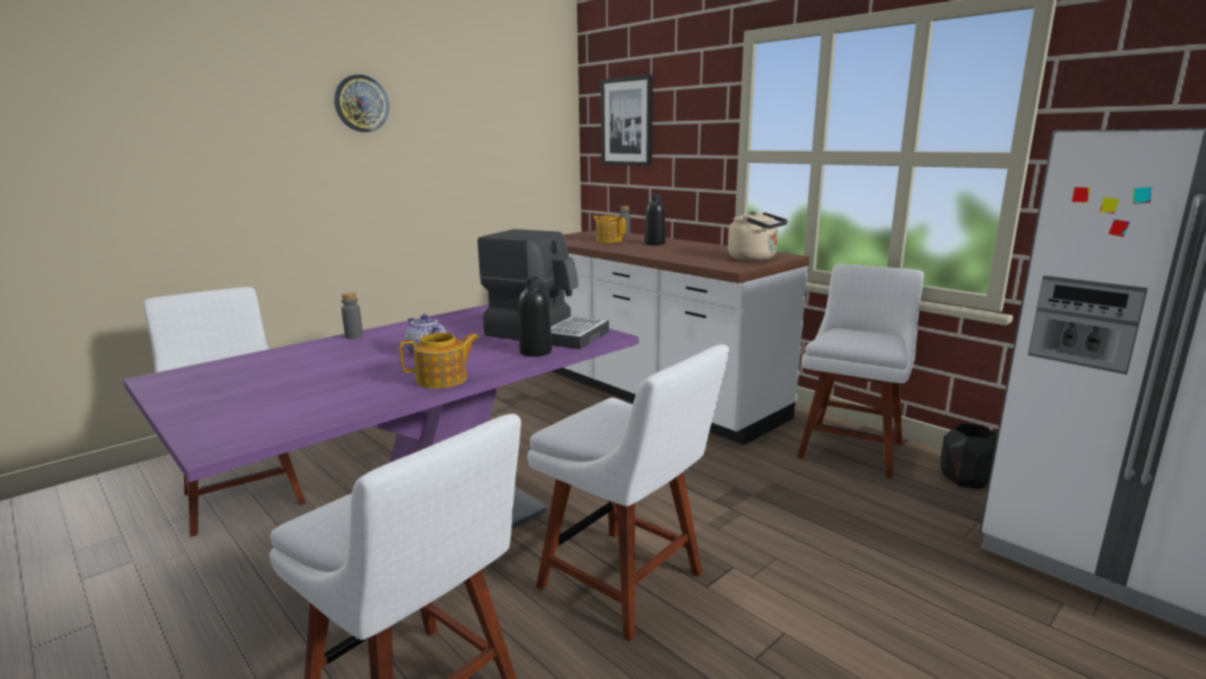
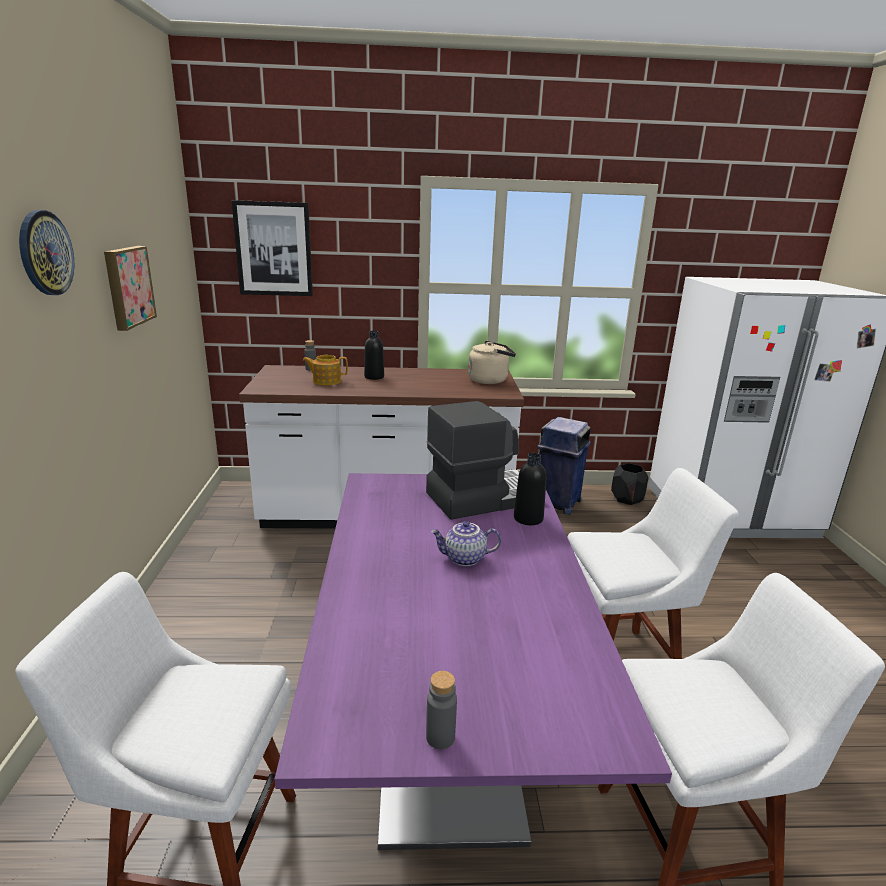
camera: 50 degrees left, 5 degrees up
(354, 336) = (347, 575): grey bottle -> grey bottle (440, 737)
(443, 380) = (553, 576): teapot -> none
(460, 141) = (127, 286): none -> picture
(852, 447) = (557, 503): white chair -> blue trash can

